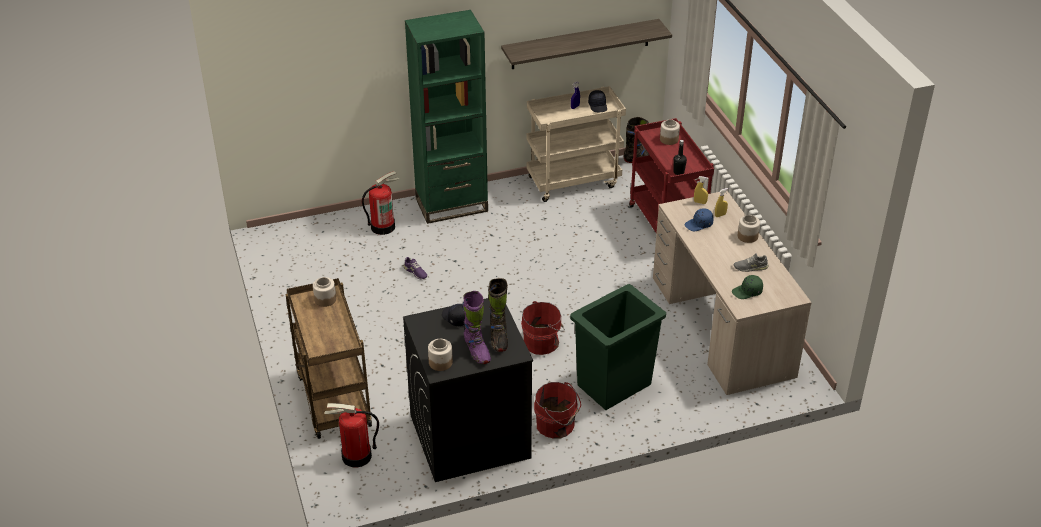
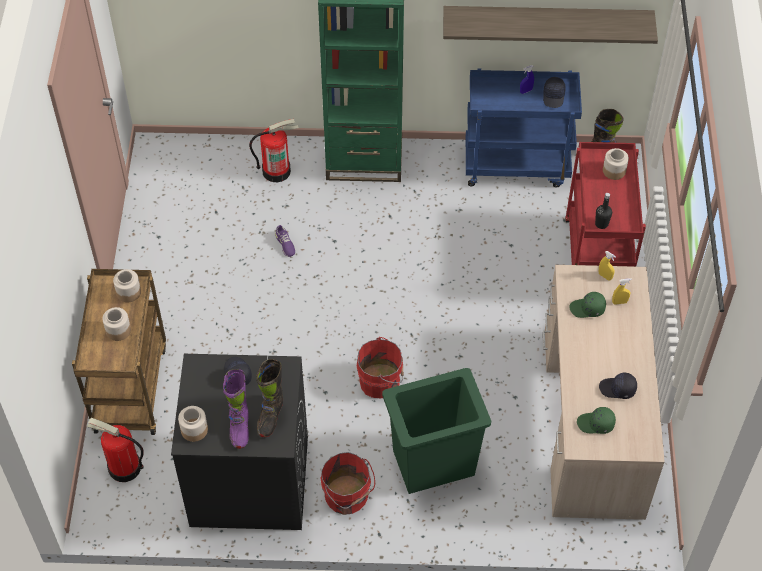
camera: 20 degrees right, 15 degrees up
(573, 181) = (517, 165): beige cart -> blue cart
(699, 224) = (587, 309): blue cap -> green cap
(747, 236) = (636, 343): jar -> jar (118, 330)
(750, 267) = (617, 389): grey shoe -> black cap

